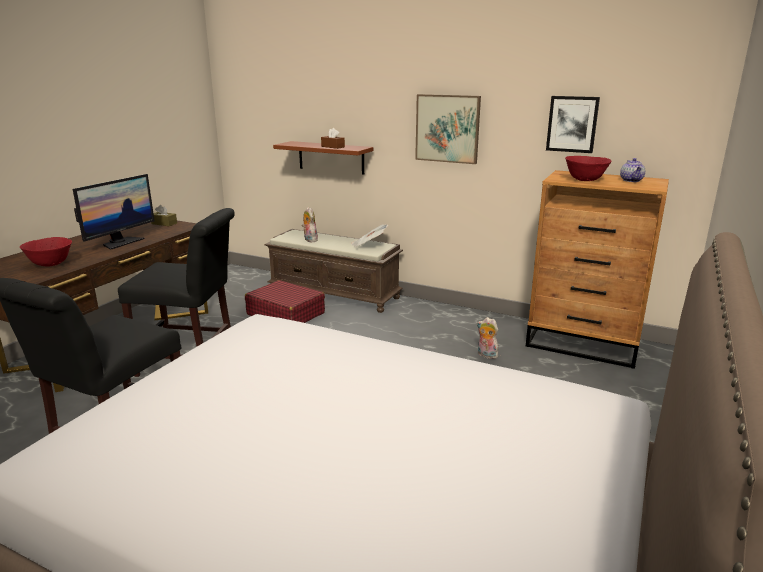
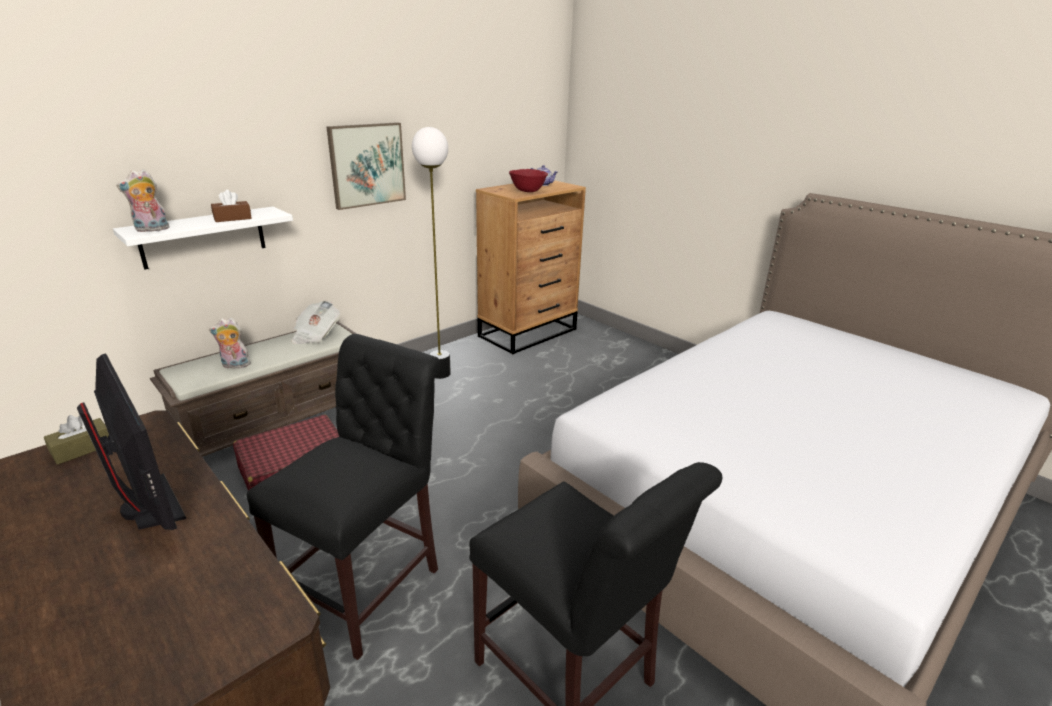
camera: 70 degrees left, 5 degrees up
(50, 264) = (195, 606): red bowl -> none
(331, 157) = (203, 237): brown shelf -> white shelf
(450, 324) = (440, 373): none -> floor lamp
(486, 355) = (514, 375): plush toy -> plush toy (151, 230)
(572, 124) = (478, 142): picture -> none

